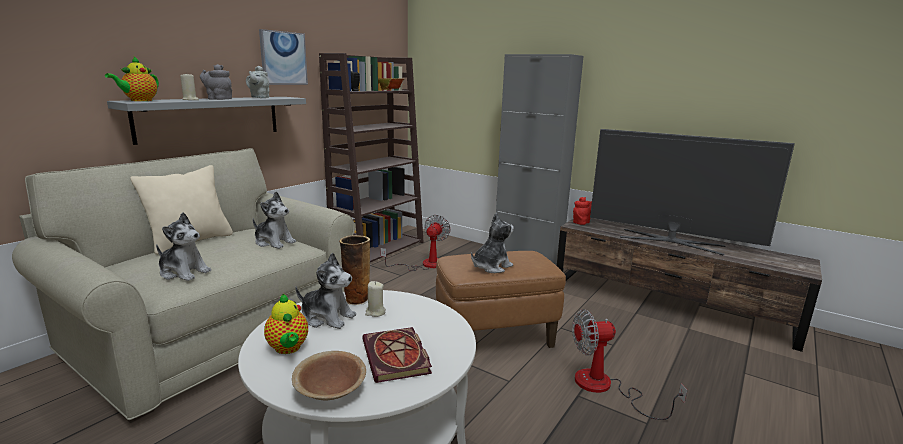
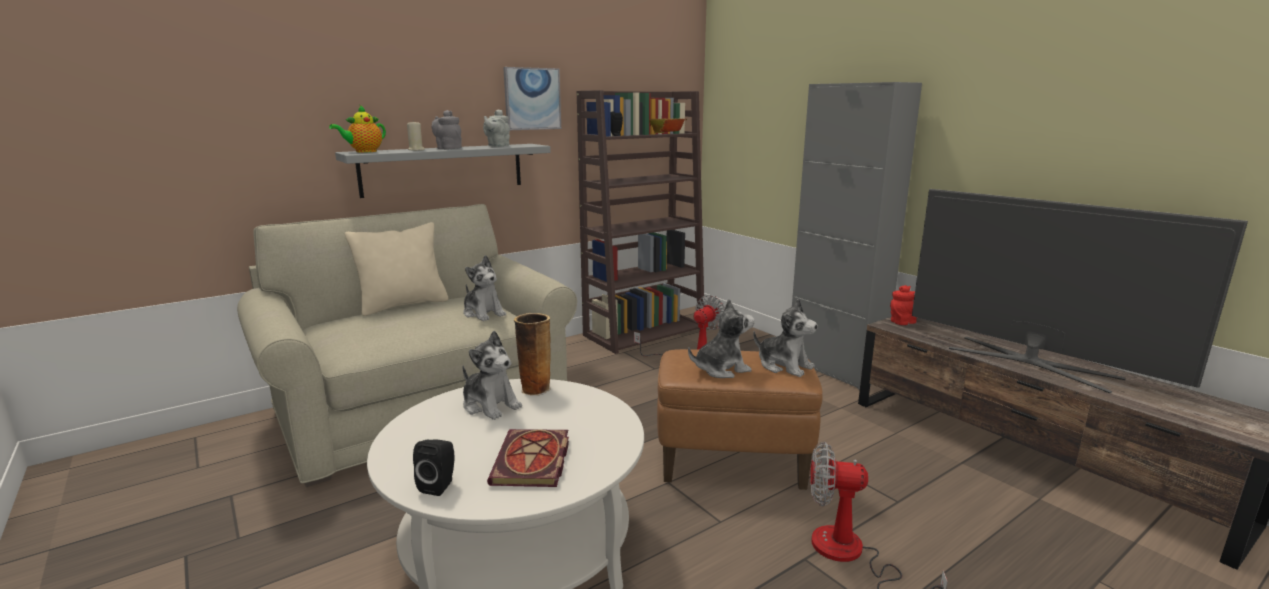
camera: 20 degrees right, 0 degrees up
(184, 272) = (375, 337): plush toy -> plush toy (784, 366)
(288, 348) = (429, 433): teapot -> none
(330, 391) = (439, 485): brown bowl -> black speaker
(375, 312) = (545, 407): beige candle -> none

